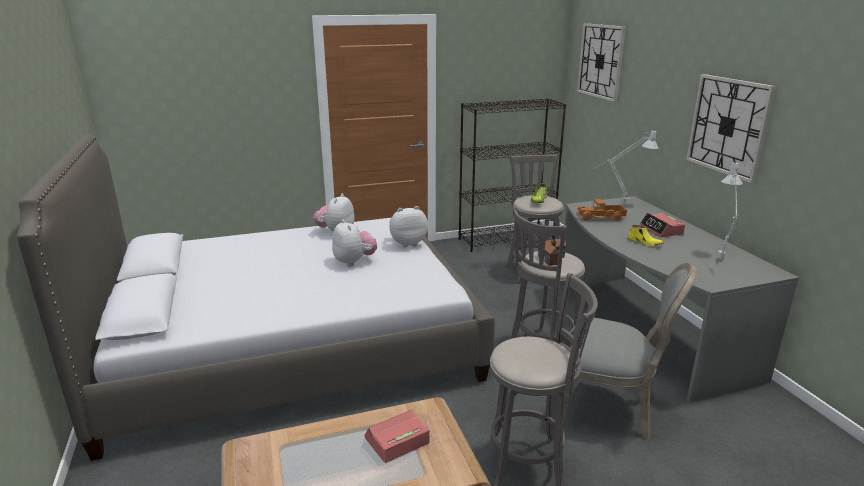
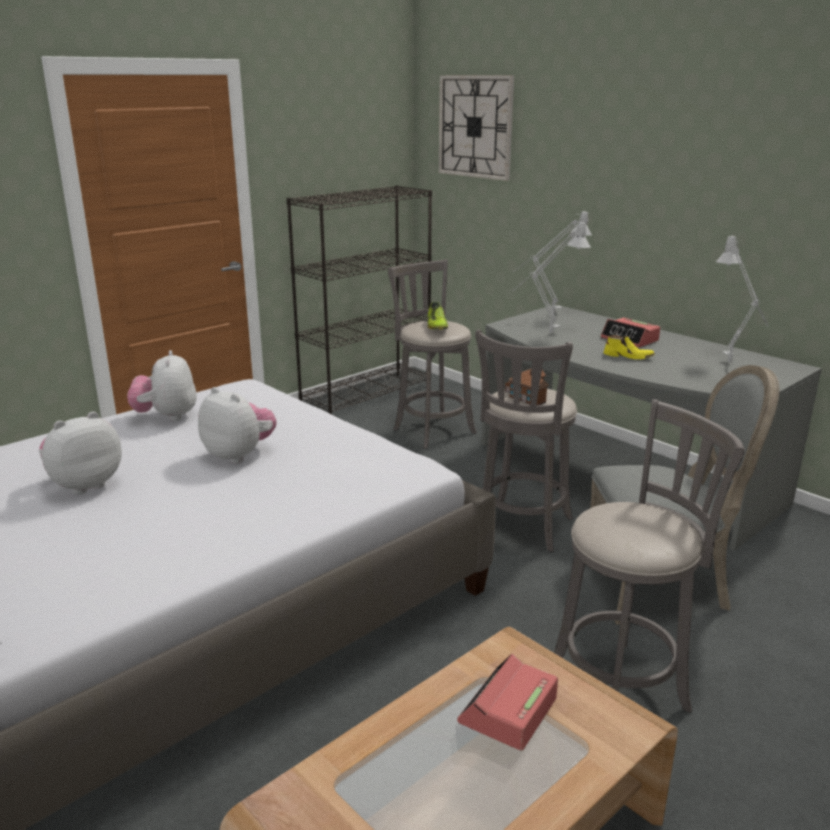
camera: 25 degrees left, 0 degrees up
(407, 243) = (298, 413): plush toy -> plush toy (84, 485)
(601, 217) = (546, 335): toy truck -> grey table lamp
(728, 126) = (695, 193): wall clock -> none

